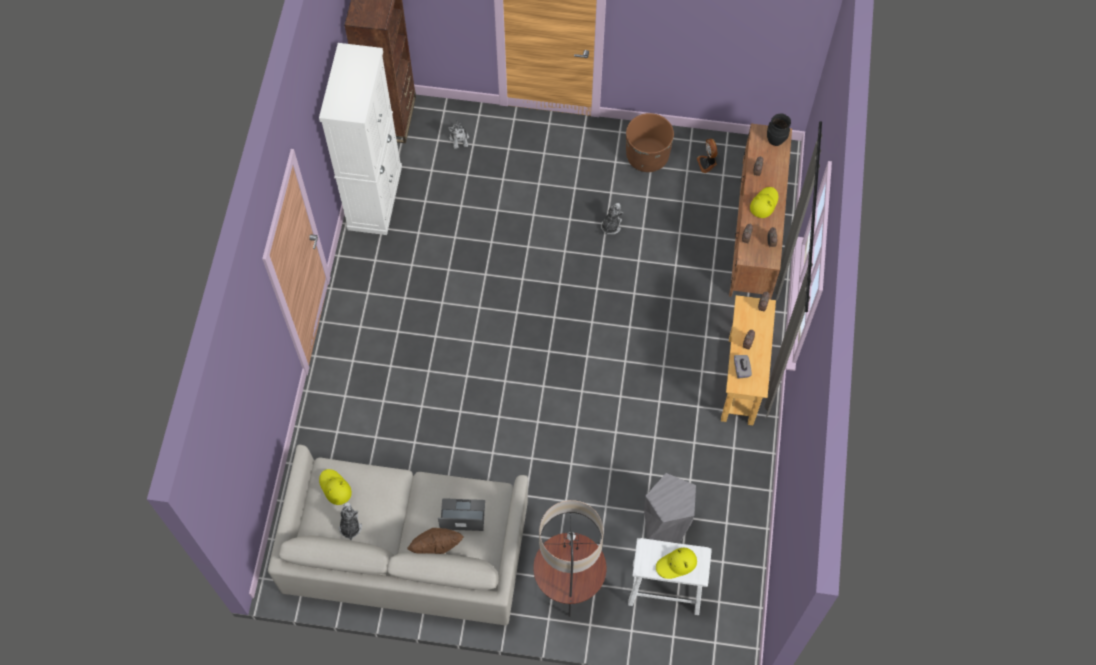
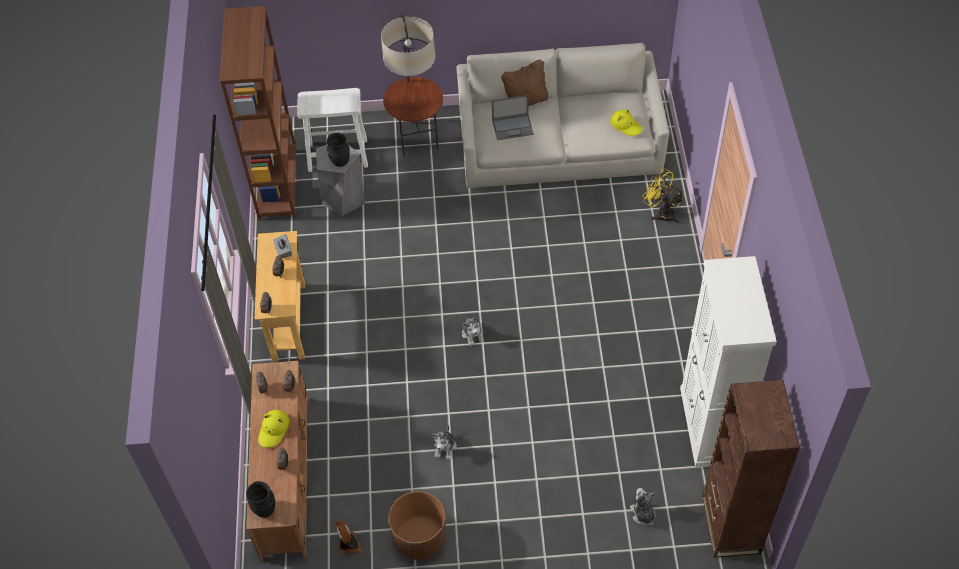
camera: 170 degrees right, 10 degrees down
(329, 424) = (661, 212): none -> yellow fan
(350, 526) = (602, 103): plush toy -> plush toy (472, 334)
(668, 489) = (340, 161): none -> black vase
(676, 564) = (324, 99): yellow hat -> none
(740, 560) = (277, 184): none -> brown bookcase

